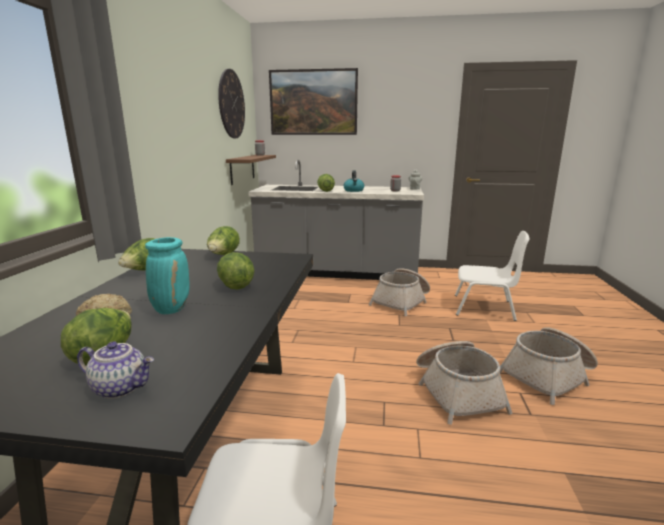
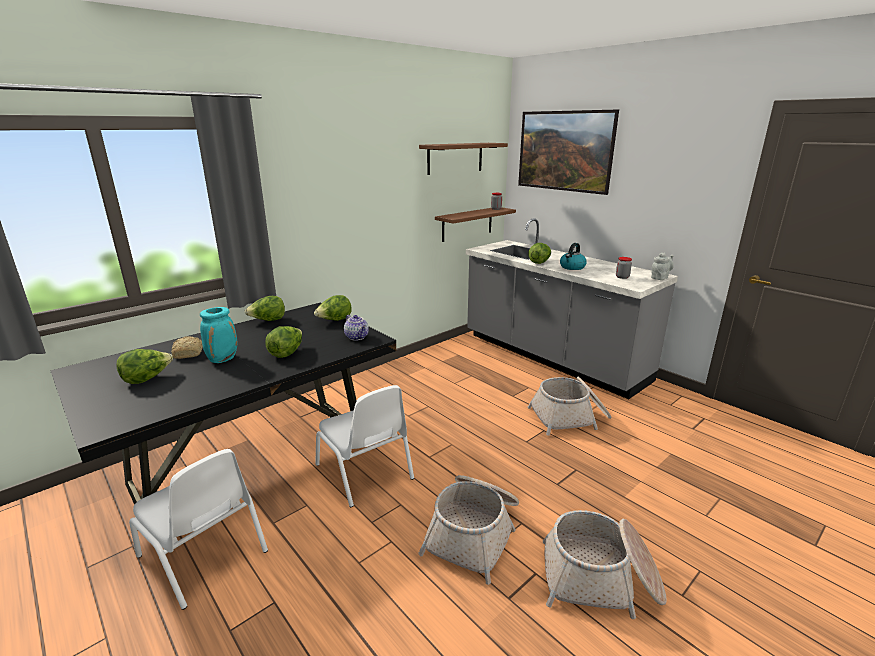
camera: 40 degrees right, 5 degrees up
(121, 387) = (119, 402): teapot -> teapot (357, 337)
(231, 104) = (455, 158): wall clock -> brown shelf
(484, 308) = (664, 467): white chair -> white chair (365, 472)

